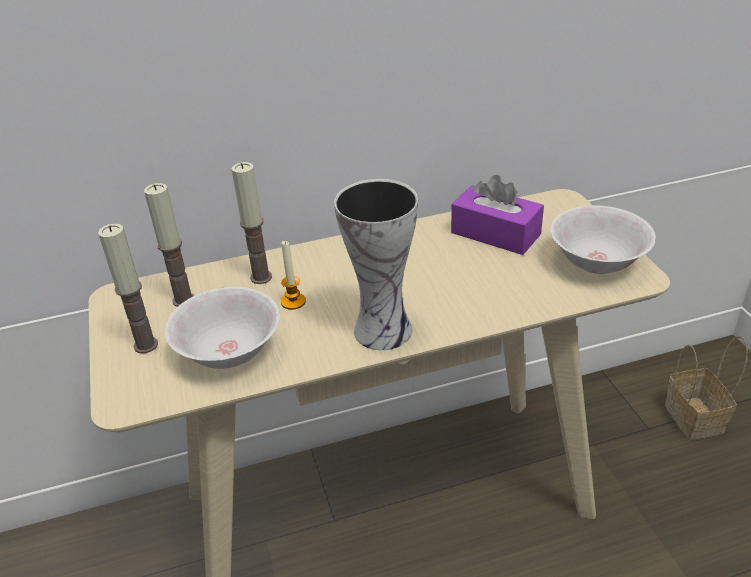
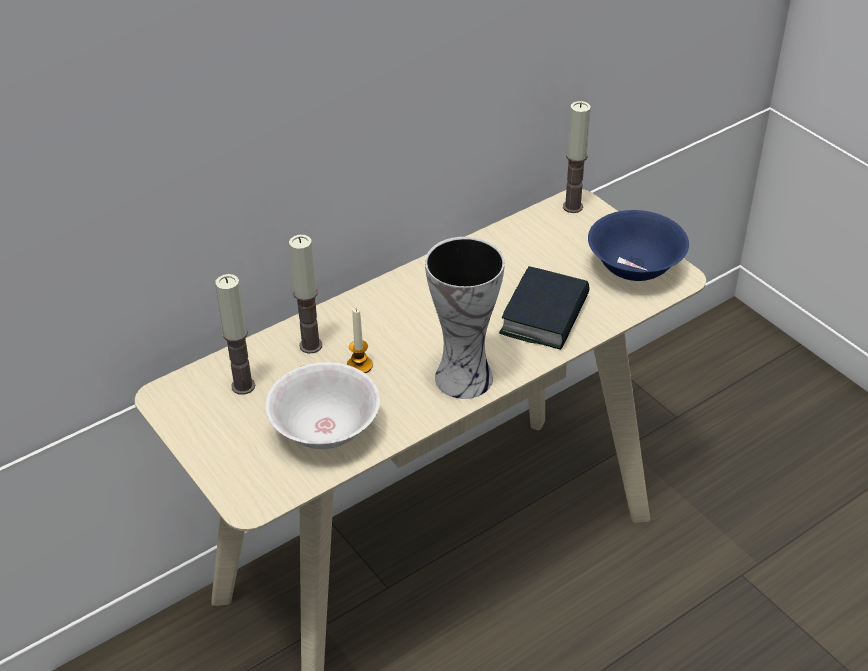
camera: 20 degrees left, 5 degrees up
(146, 345) = (234, 441): candle -> candle (572, 206)
(489, 289) = (545, 316): none -> book
(495, 233) = (526, 253): purple tissue box -> none
(597, 262) = (634, 268): white bowl -> blue bowl
(696, 419) = (720, 397): basket -> none

